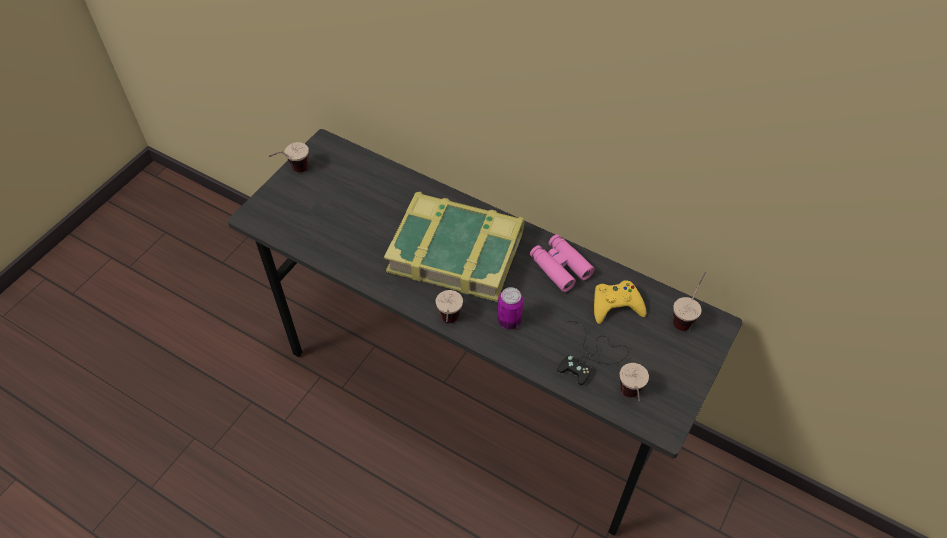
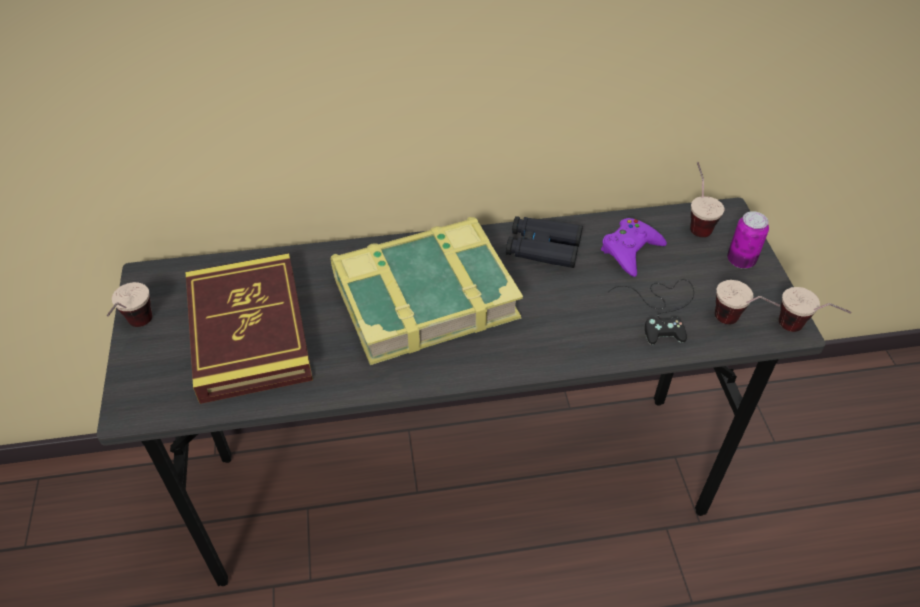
camera: 40 degrees left, 5 degrees down
(344, 210) = (249, 332): none -> book
(449, 325) = (497, 374): cup -> cup (802, 332)
(509, 321) = (552, 329): can -> can (741, 260)
(560, 267) = (543, 248): pink binoculars -> black binoculars
(616, 305) = (630, 250): yellow game controller -> purple game controller

